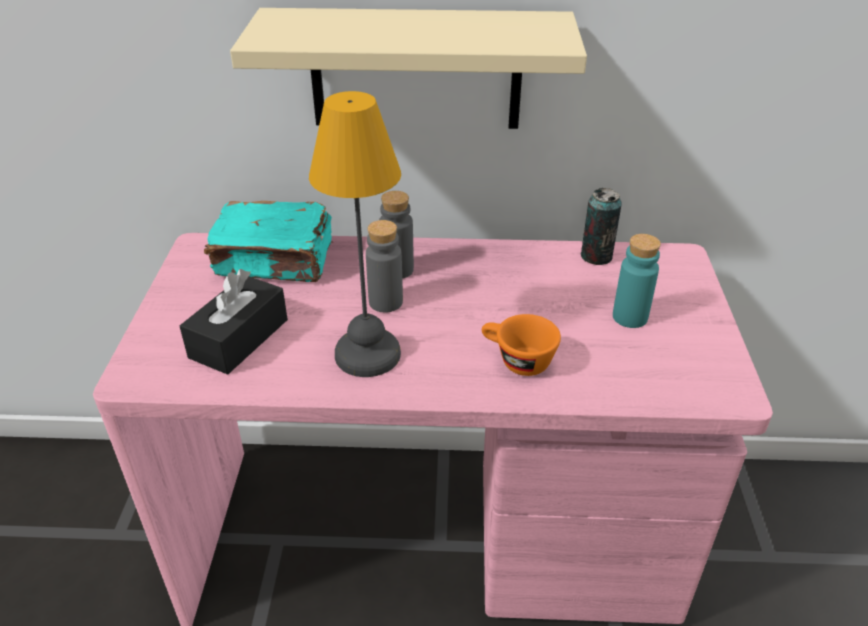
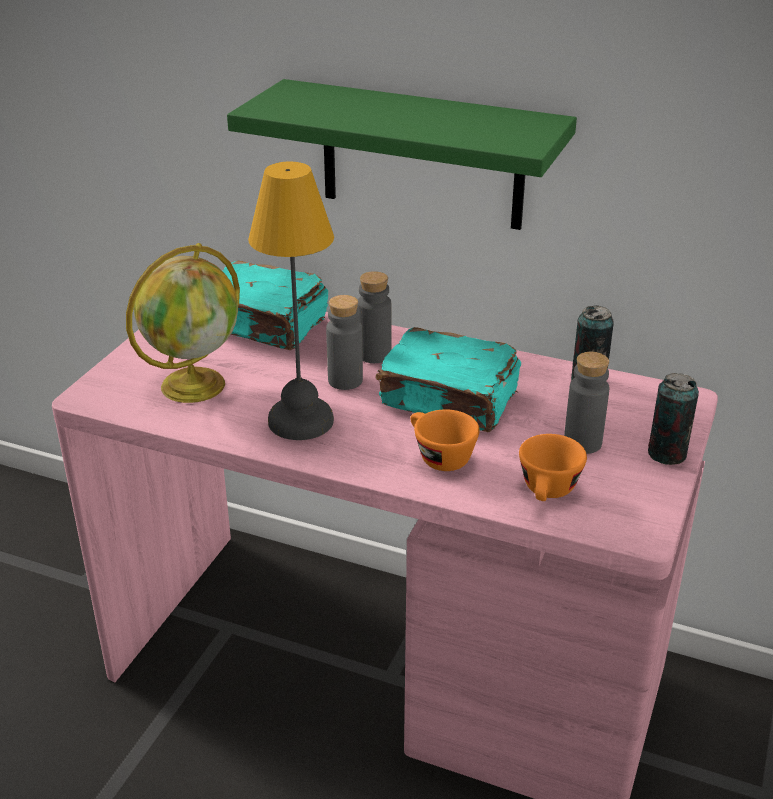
camera: 20 degrees right, 5 degrees down
(239, 338) = (194, 384): black tissue box -> globe
(416, 70) = (422, 156): beige shelf -> green shelf
(492, 301) = (450, 400): none -> turquoise book
(630, 317) = (582, 443): turquoise bottle -> grey bottle
(633, 374) = (548, 492): none -> orange cup
(703, 311) = (667, 454): none -> can

